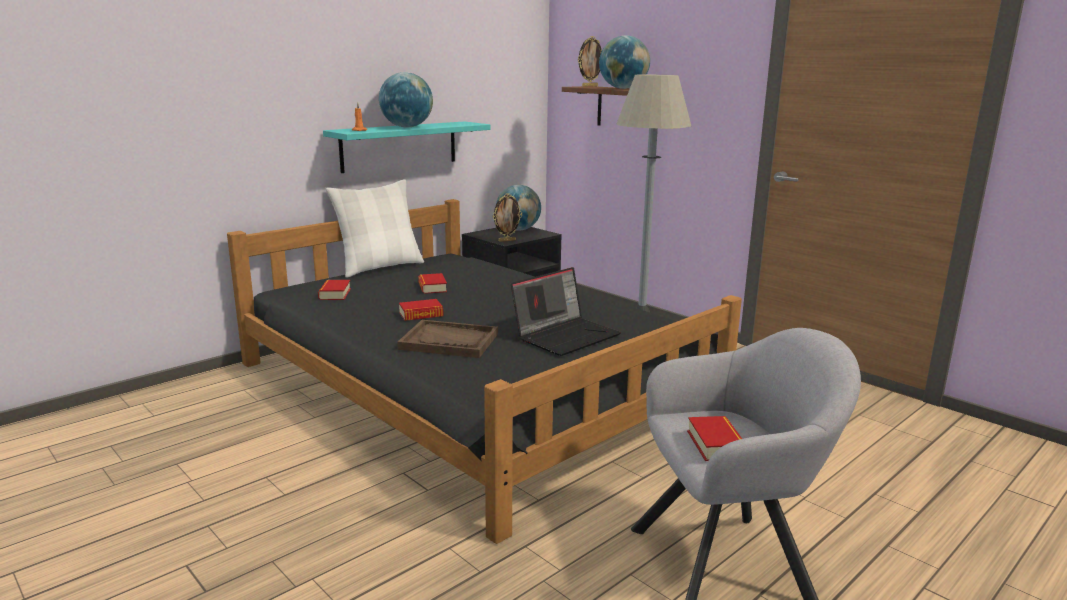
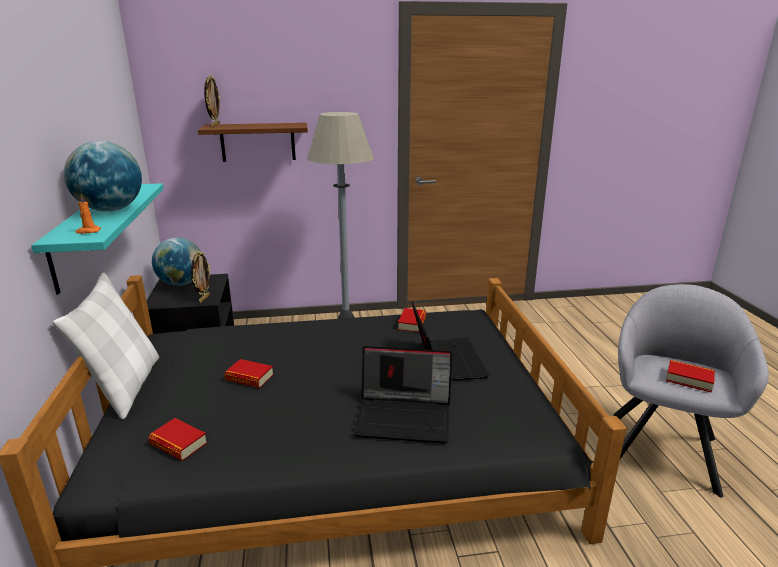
camera: 55 degrees left, 5 degrees up
(421, 314) = (317, 409): book -> book (412, 323)
(449, 341) = (405, 417): brown tray -> laptop
(623, 88) = (267, 125): globe -> none

